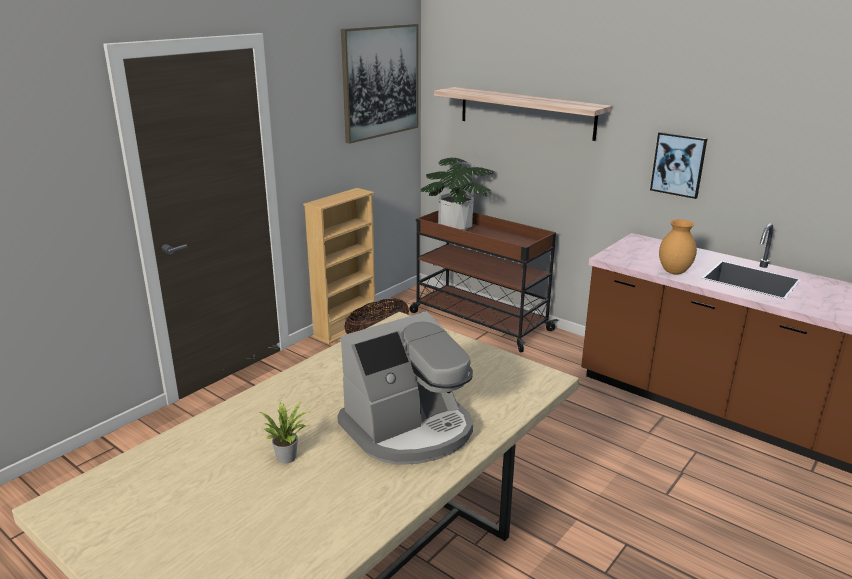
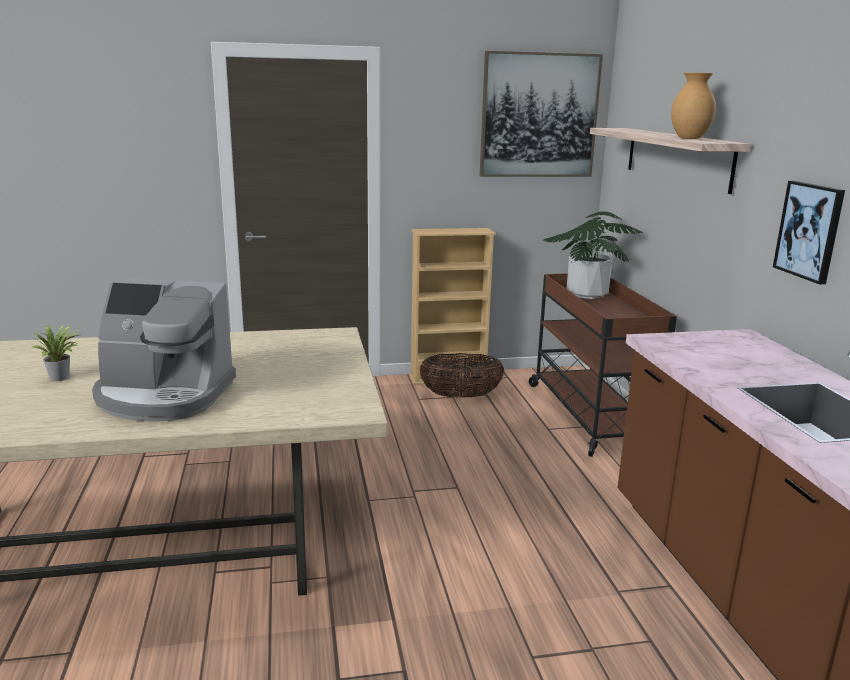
camera: 40 degrees right, 5 degrees down
(674, 272) = (710, 372): brown vase -> brown vase (690, 138)

